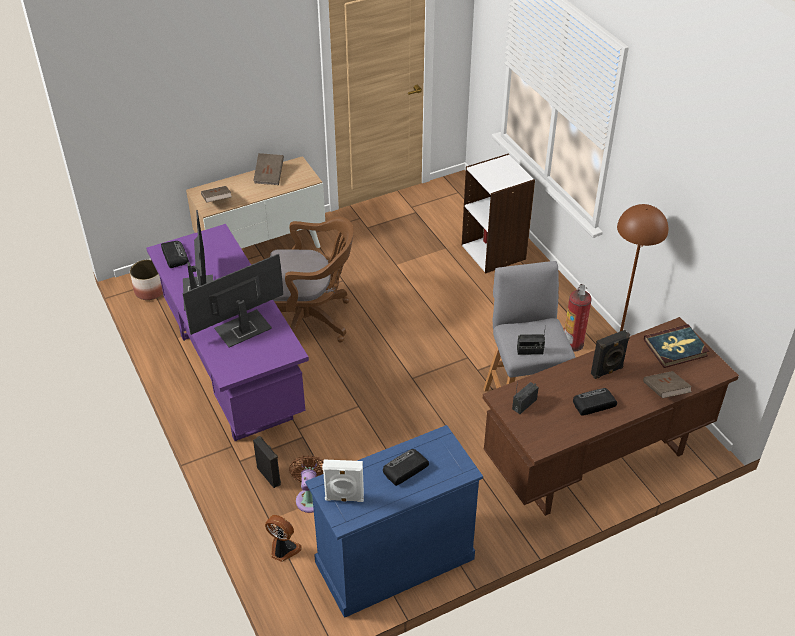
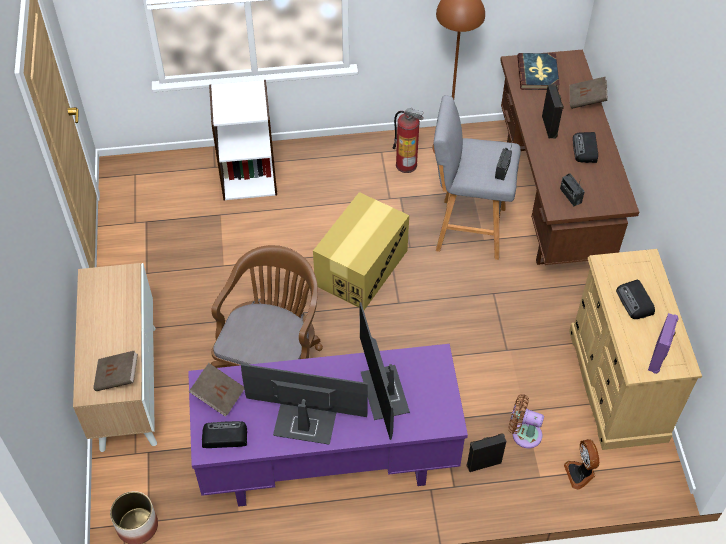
camera: 70 degrees left, 10 degrees up
(269, 176) = (99, 311): brown book -> brown book (218, 395)
(283, 550) = (580, 473): fan -> fan turned 60 degrees counterclockwise
(344, 498) = (658, 358): white speaker -> purple speaker
(394, 560) = (616, 385): blue dresser -> beige dresser
(437, 345) = (361, 267): none -> cardboard box

